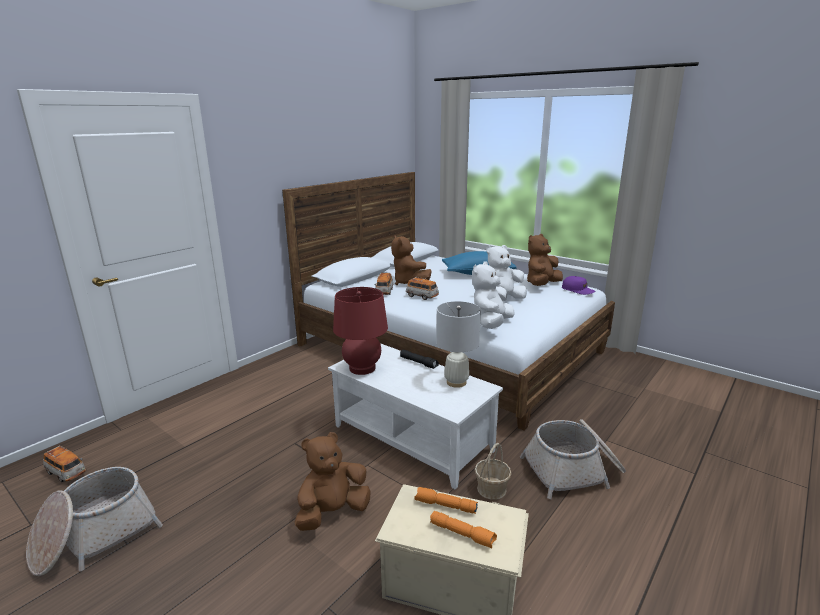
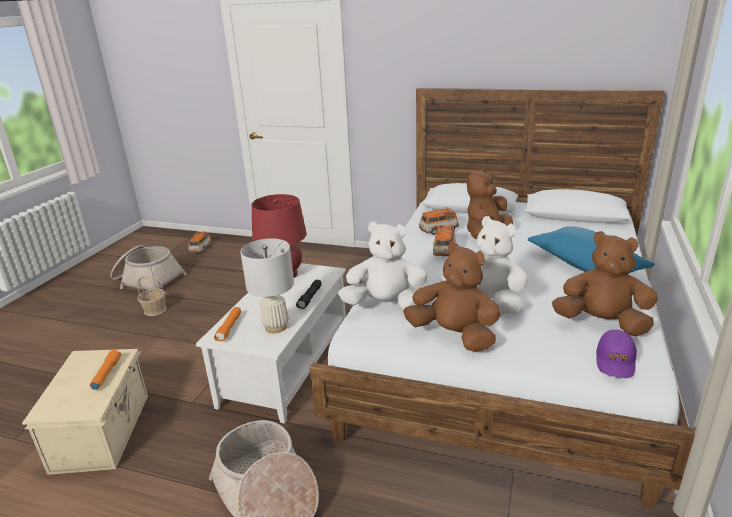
camera: 70 degrees right, 5 degrees up
(332, 512) = (175, 352): brown plush toy -> brown plush toy (454, 335)
(463, 533) = (70, 387): orange flashlight -> orange flashlight (229, 328)
(492, 489) = (219, 433): basket -> basket (155, 310)

